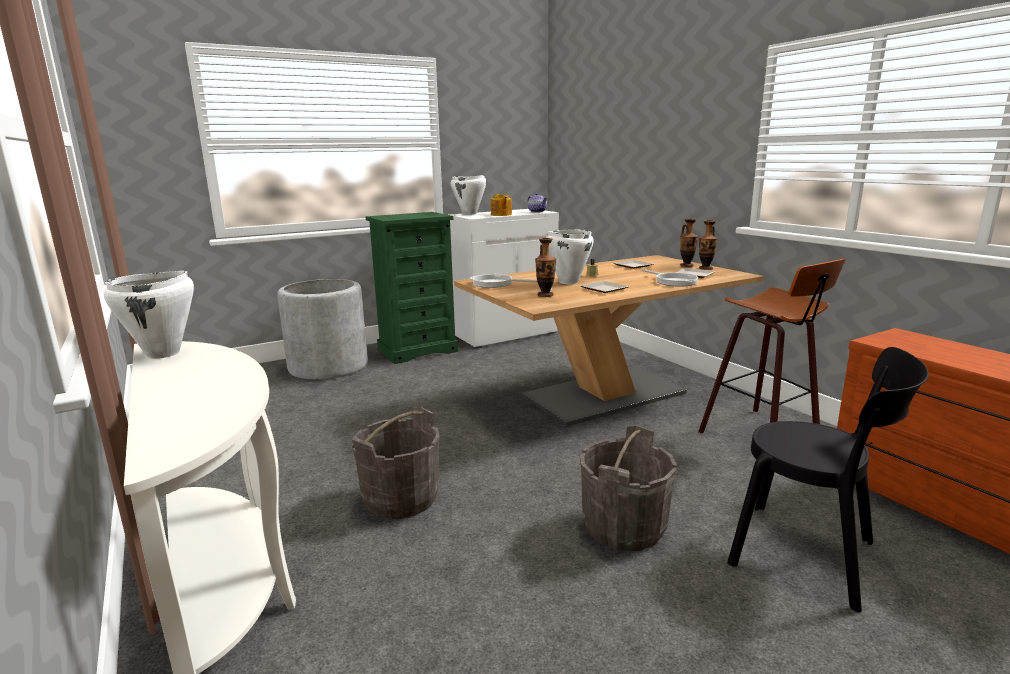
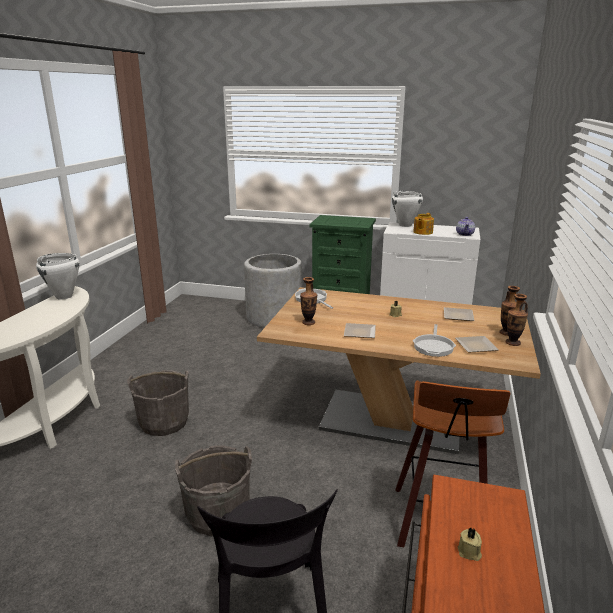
camera: 45 degrees right, 5 degrees up
(568, 282) = (358, 315): white cooking pot -> none
(964, 358) = (469, 552): none -> beige candle

